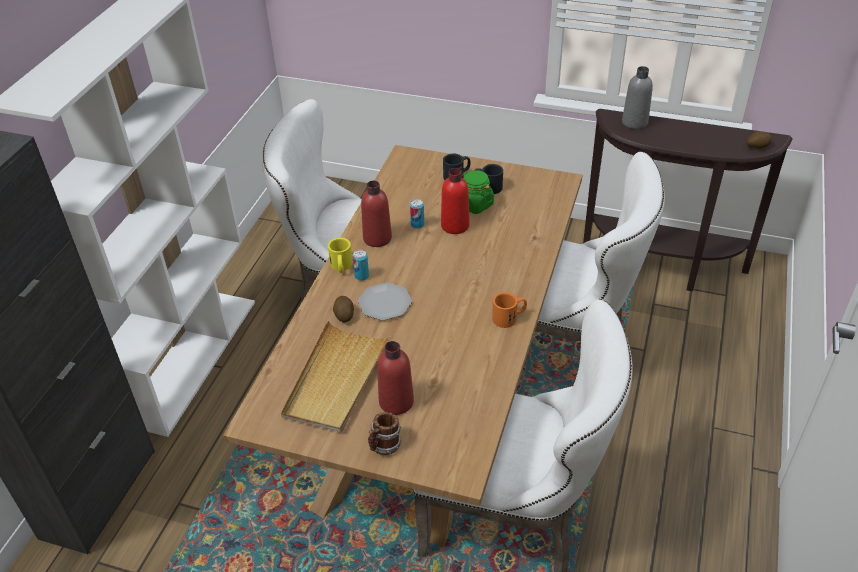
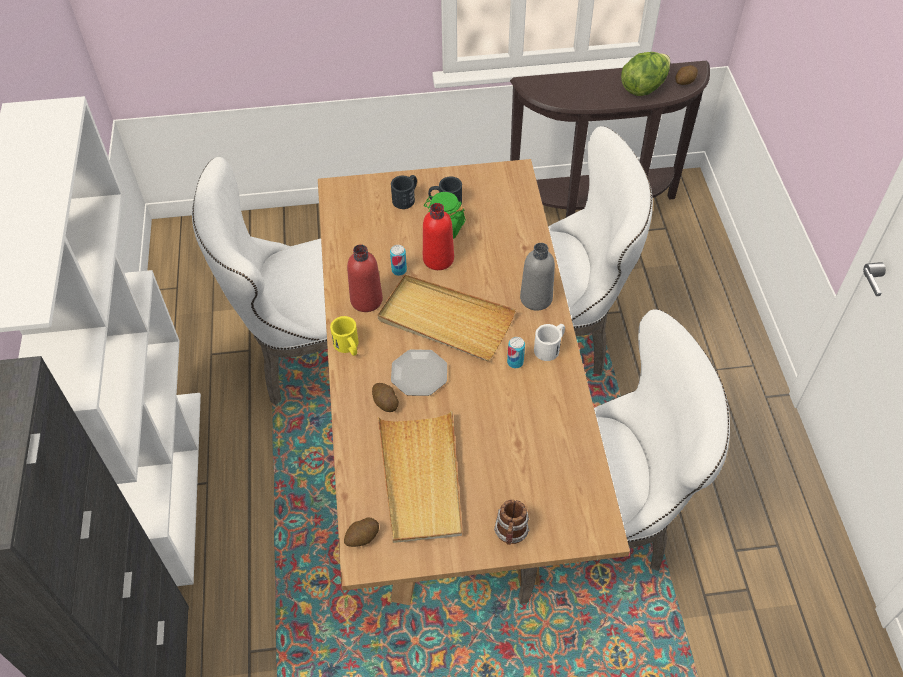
camera: 25 degrees left, 10 degrees up
(261, 406) = (362, 537): none -> potato
(361, 276) = (376, 351): can -> can (515, 362)
(396, 402) = (495, 480): red bottle -> none
(432, 271) = (445, 320): none -> beige tray
(509, 317) = (550, 347): orange mug -> white mug
(634, 122) = (557, 85): grey bottle -> grey bottle (536, 298)
(715, 142) = (644, 87): none -> lettuce

